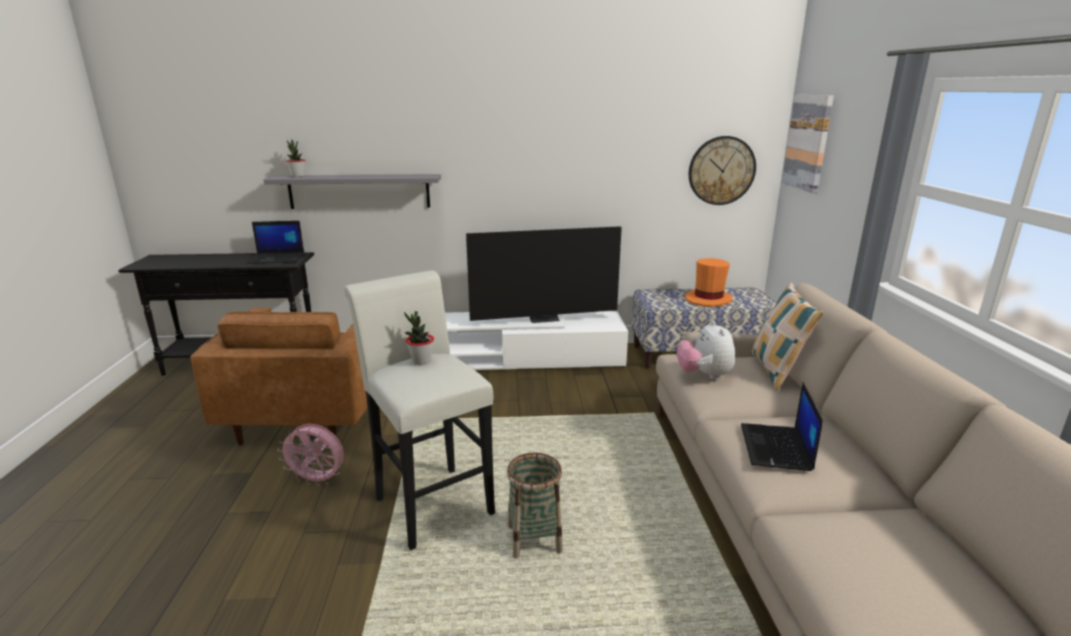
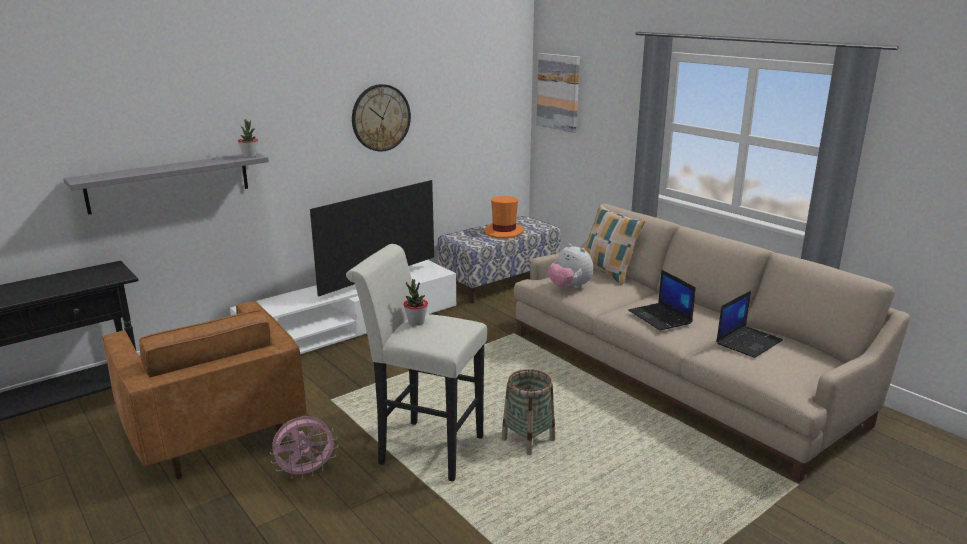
camera: 35 degrees left, 0 degrees up
(277, 258) = (93, 275): laptop -> laptop (748, 341)
(298, 176) = (102, 175): potted plant -> potted plant (249, 156)
(721, 170) = (491, 119): wall clock -> wall clock (381, 118)

